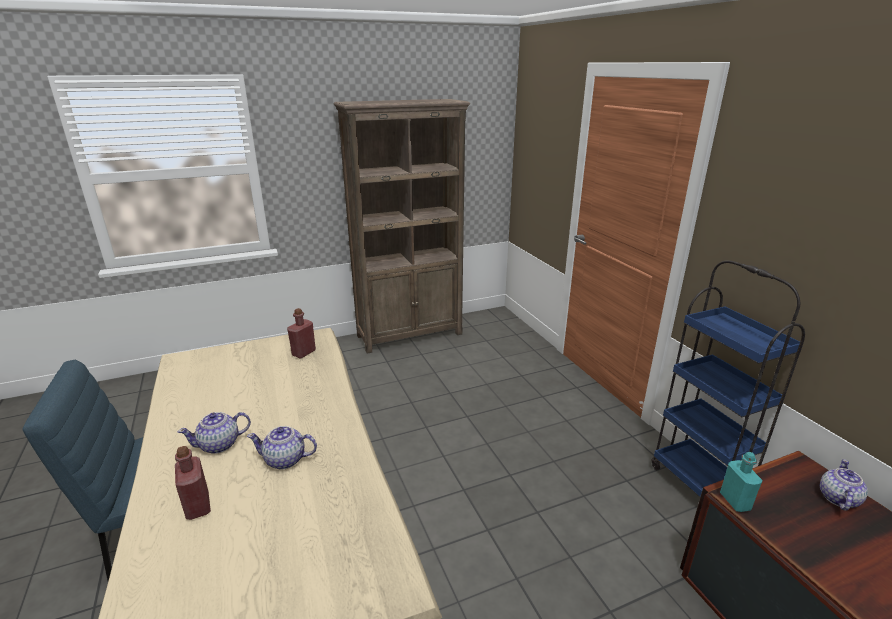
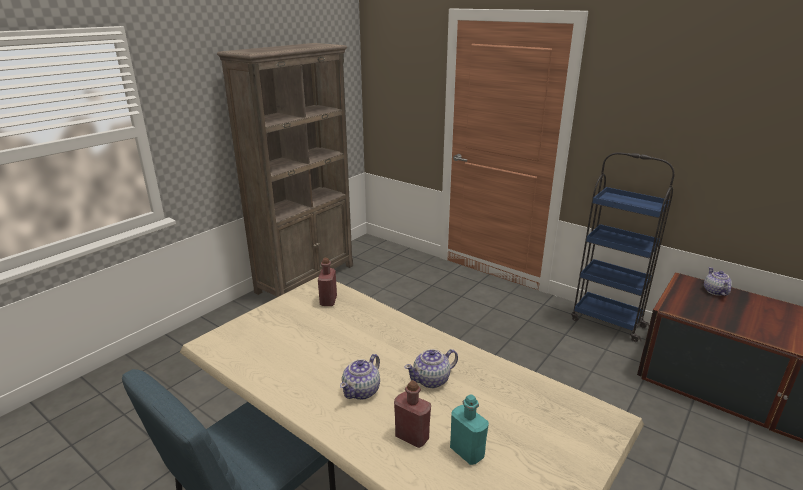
camera: 30 degrees left, 0 degrees up
(735, 501) = (675, 311): turquoise bottle -> turquoise bottle (467, 452)

